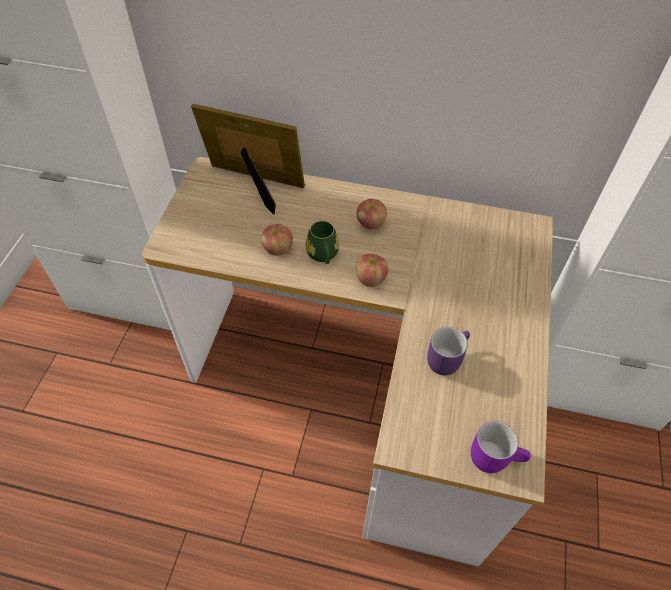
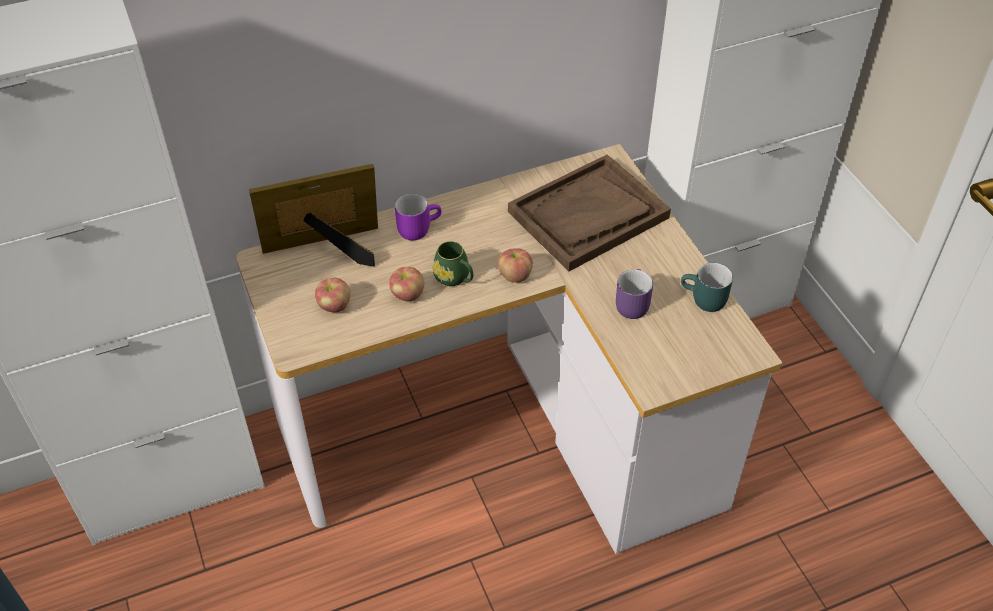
camera: 35 degrees left, 5 degrees down
(370, 223) = (471, 228): apple -> apple (334, 306)
(473, 262) = (588, 215): none -> brown tray
(494, 456) = (725, 352): purple mug -> purple mug (417, 227)
(513, 394) = (703, 301): none -> turquoise mug

